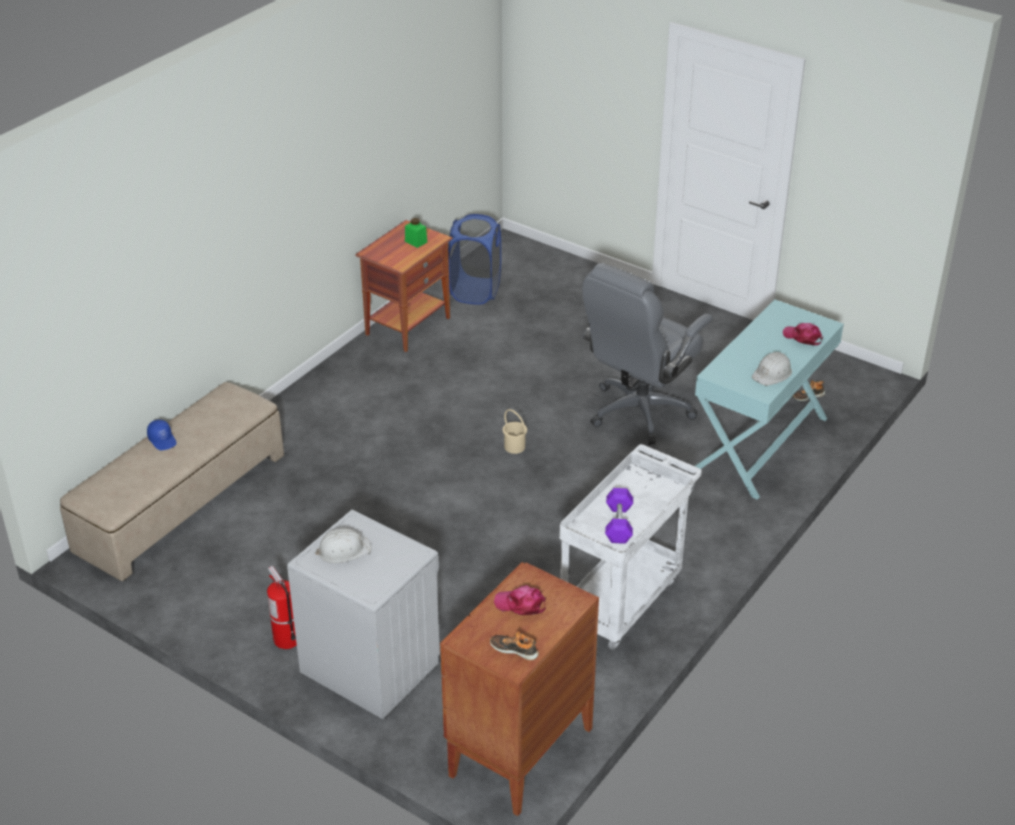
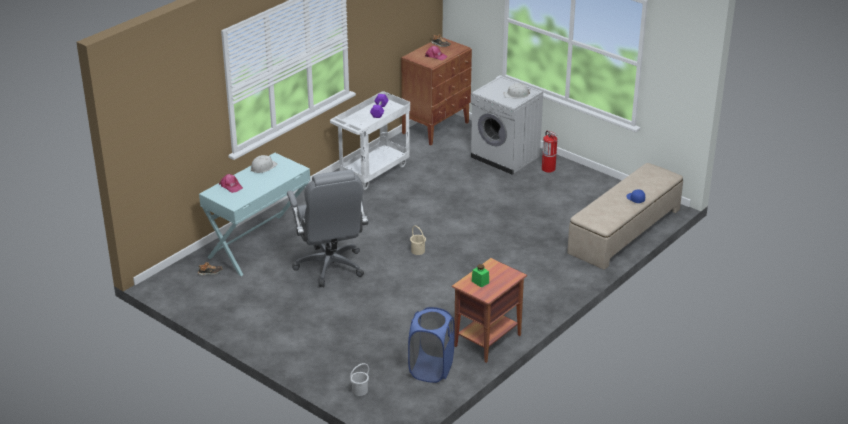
camera: 175 degrees left, 5 degrees down
(553, 266) = (360, 390): none -> white bucket
(639, 413) = (330, 267): grey office chair -> grey office chair turned 120 degrees clockwise

